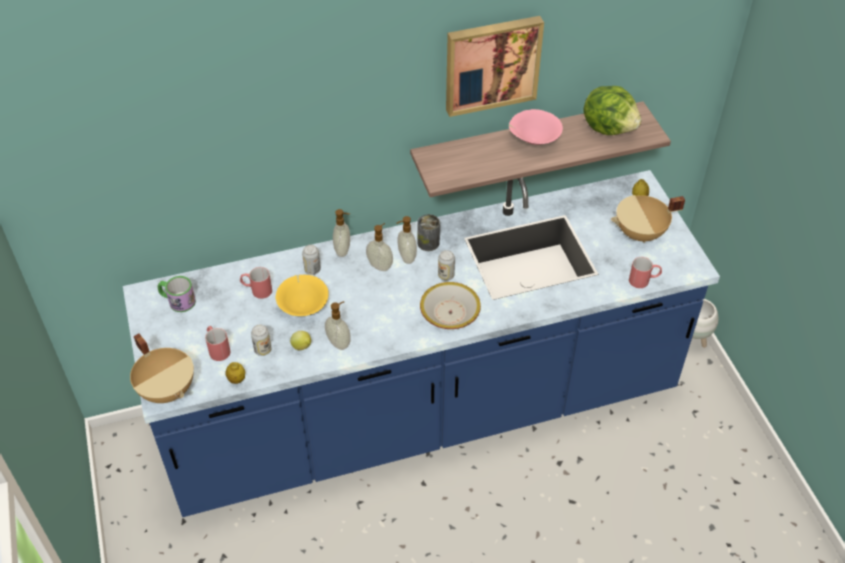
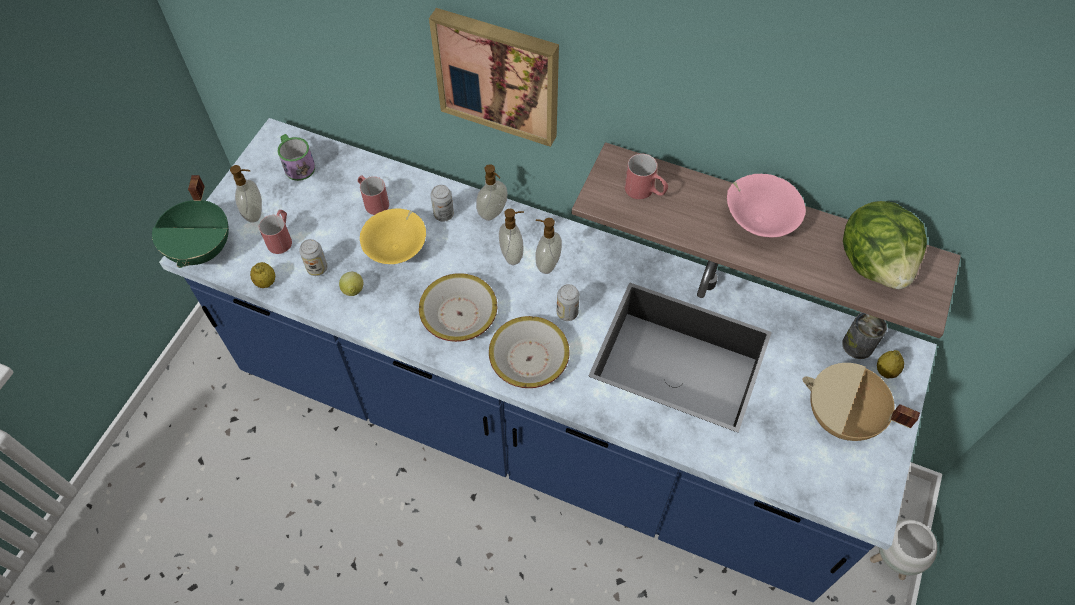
camera: 40 degrees right, 10 degrees up
(168, 389) = (203, 249): beige cooking pot -> green cooking pot
(339, 342) = (391, 312): soap dispenser -> soap dispenser (255, 213)
(383, 316) = (459, 314): none -> bowl
(428, 243) = (586, 262): can -> can (857, 345)
(491, 63) = (736, 88): picture -> picture (499, 74)
(644, 280) = (786, 480): red mug -> red mug (645, 192)

